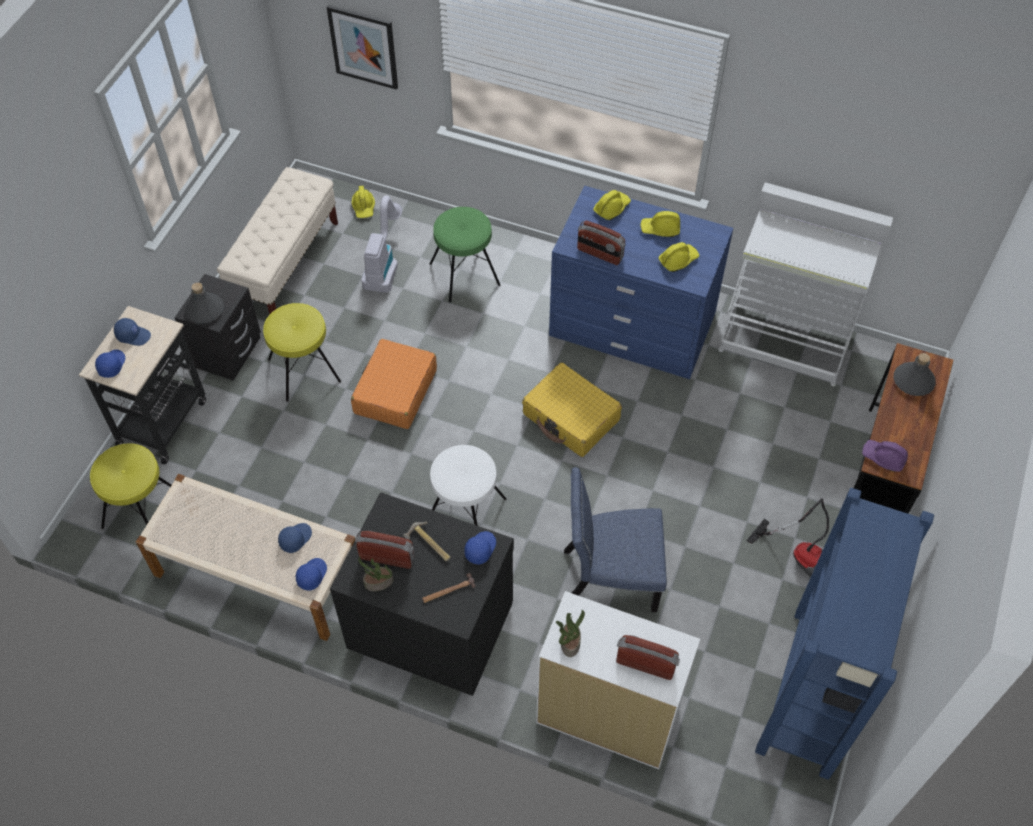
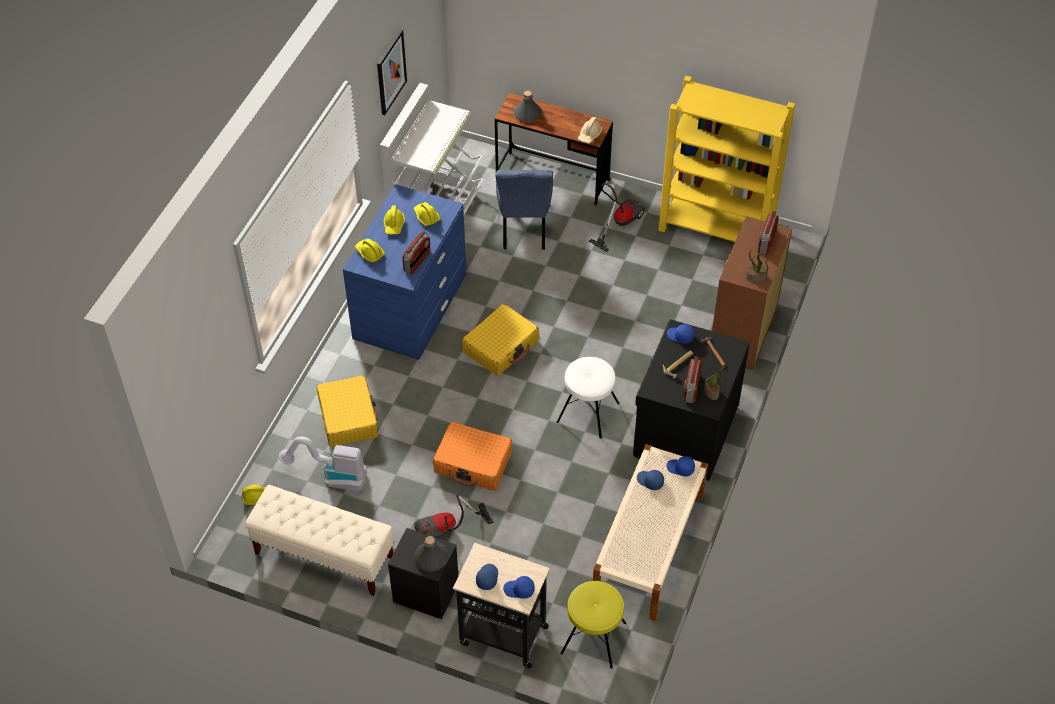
camera: 90 degrees left, 5 degrees down
(304, 370) = (448, 530): yellow stool -> vacuum cleaner
(364, 46) = (214, 375): picture -> picture (391, 72)
(464, 274) = (348, 417): green stool -> yellow suitcase
(607, 714) = (742, 332): white cabinet -> brown cabinet
(612, 577) = (639, 326): blue chair -> blue chair (524, 225)
(812, 692) = (716, 228): blue bookcase -> yellow bookcase
(883, 458) = (589, 135): purple hard hat -> beige hard hat

